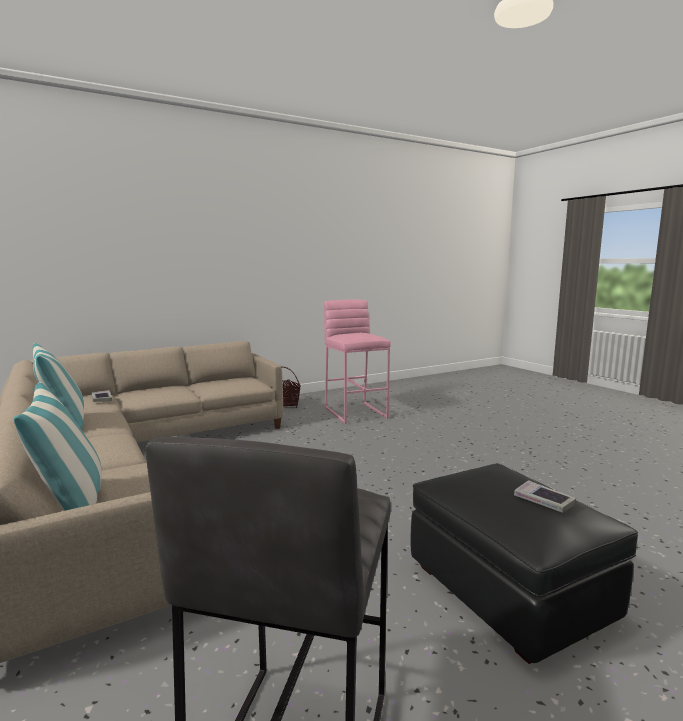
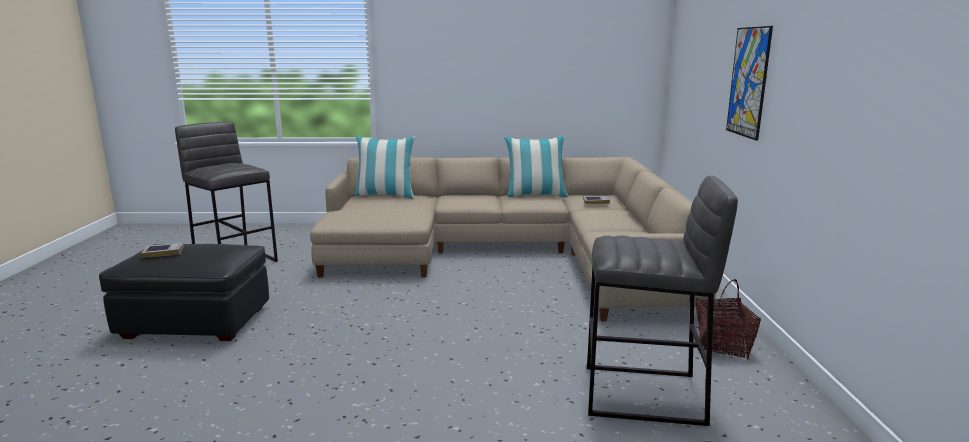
camera: 120 degrees right, 5 degrees up
(190, 262) = (748, 82): none -> picture
(356, 412) = (644, 395): pink stool -> grey stool

